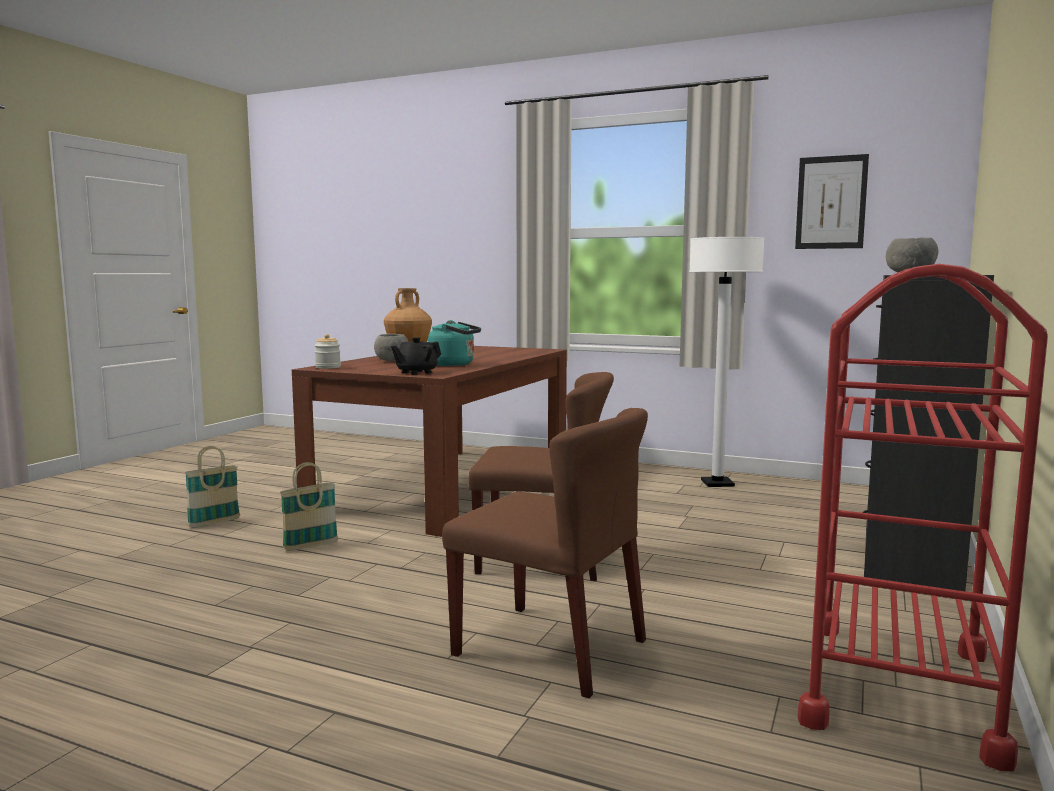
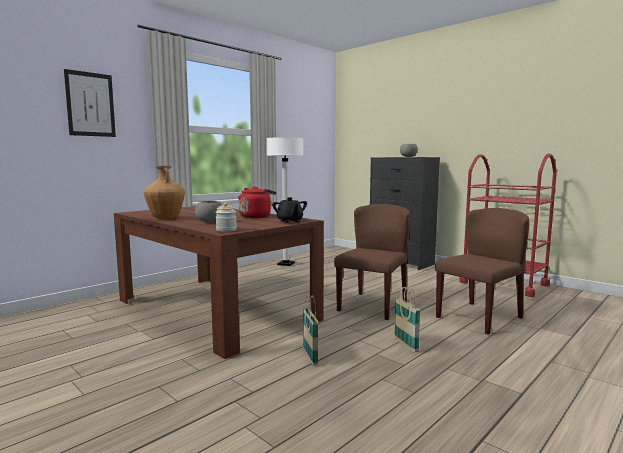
camera: 70 degrees left, 0 degrees up
(214, 522) = (209, 395): basket -> basket (406, 345)
(455, 364) = (256, 216): turquoise kettle -> red kettle
(831, 202) = (298, 124): picture -> picture (90, 104)

